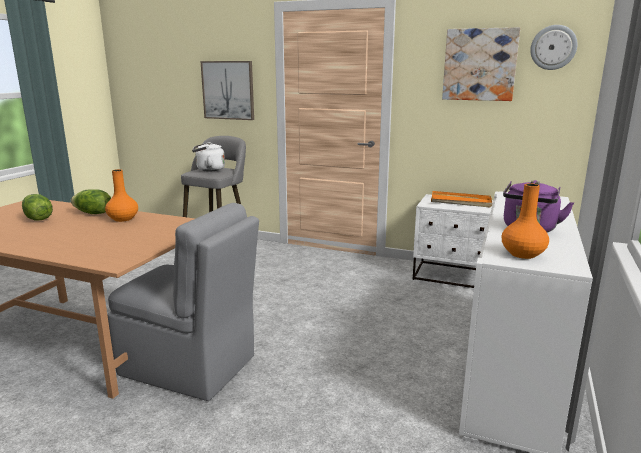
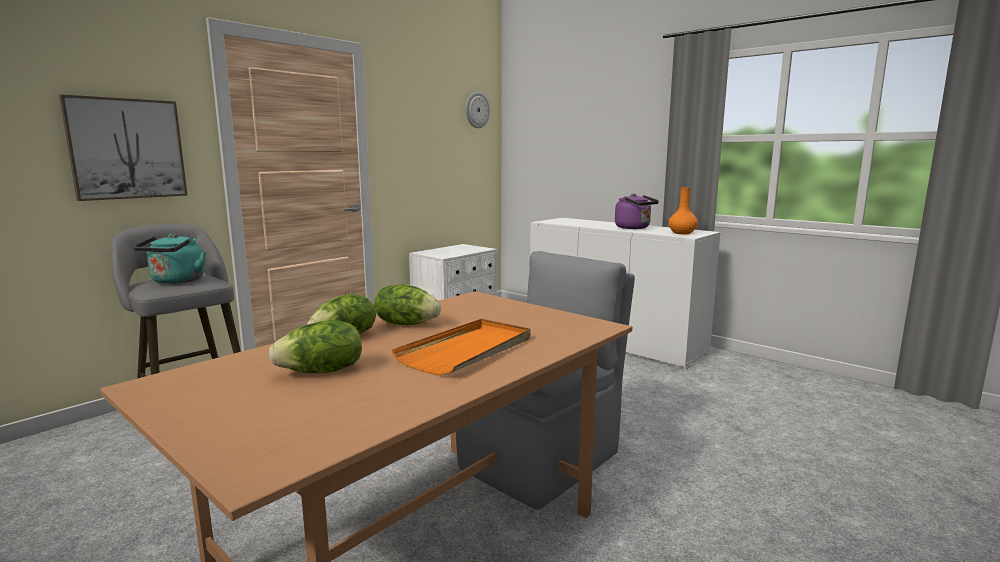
camera: 70 degrees left, 5 degrees down
(123, 219) = (406, 323): orange vase -> lettuce
(208, 170) = (176, 281): white kettle -> turquoise kettle
(461, 202) = (449, 250): orange tray -> orange tray (468, 350)
(480, 65) = (435, 122): picture -> none

